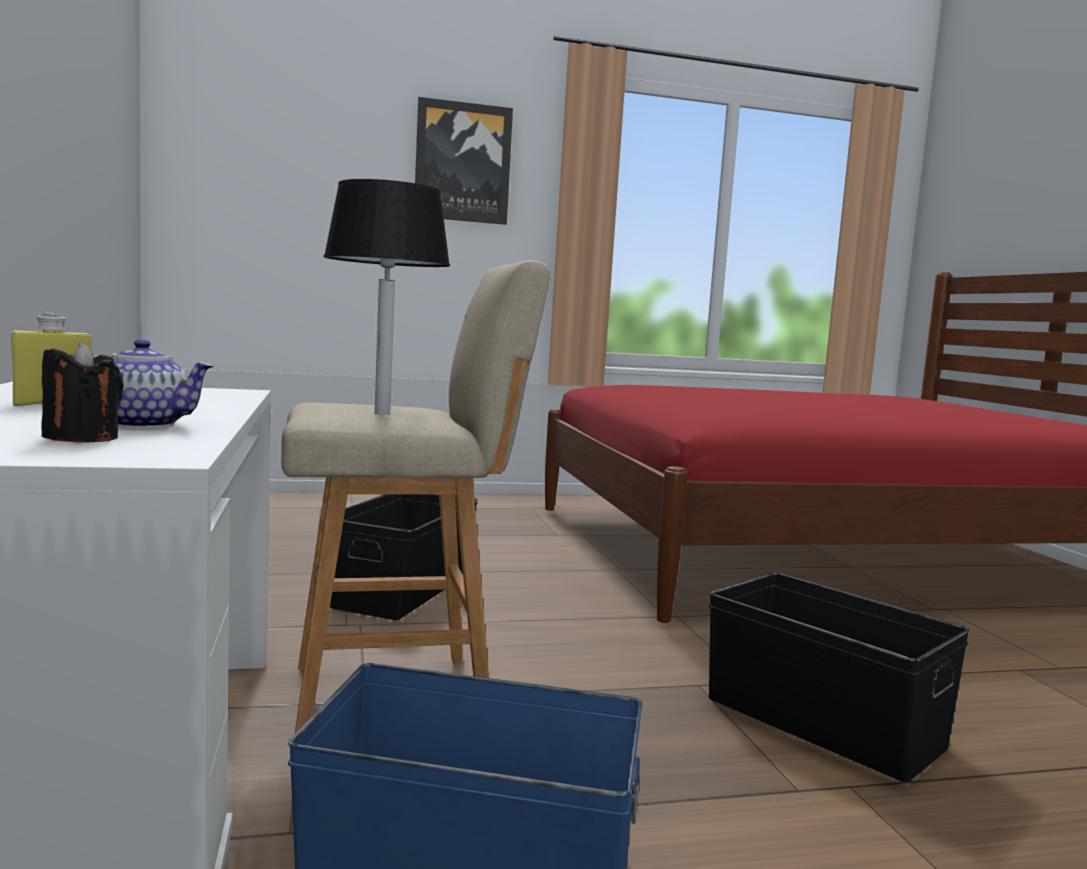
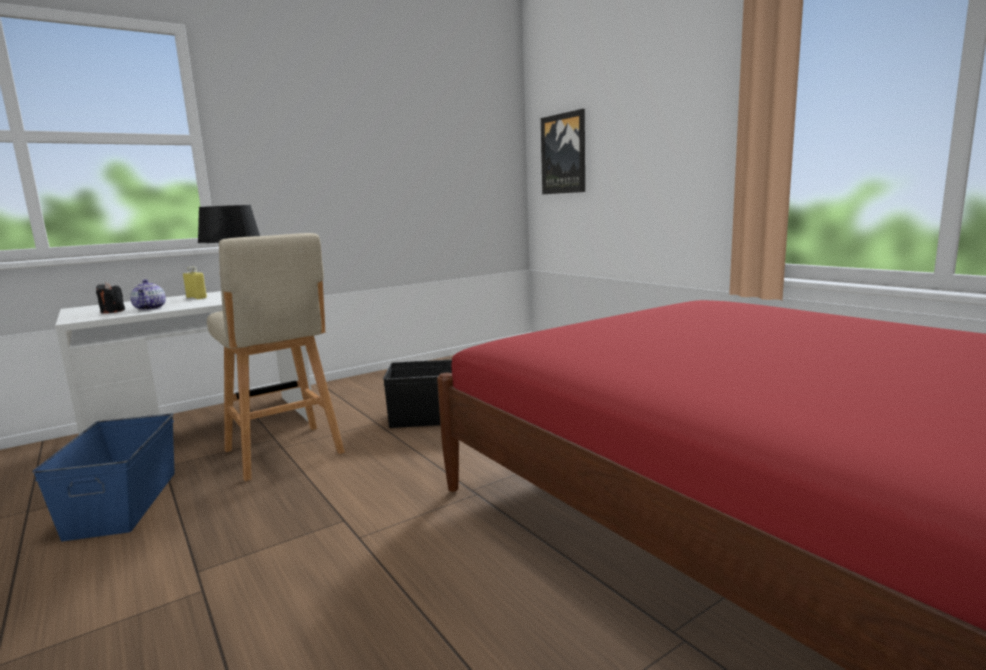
camera: 70 degrees right, 5 degrees up
(462, 162) = (676, 104): picture -> picture (564, 154)
(823, 723) = (297, 573): black storage box -> none

